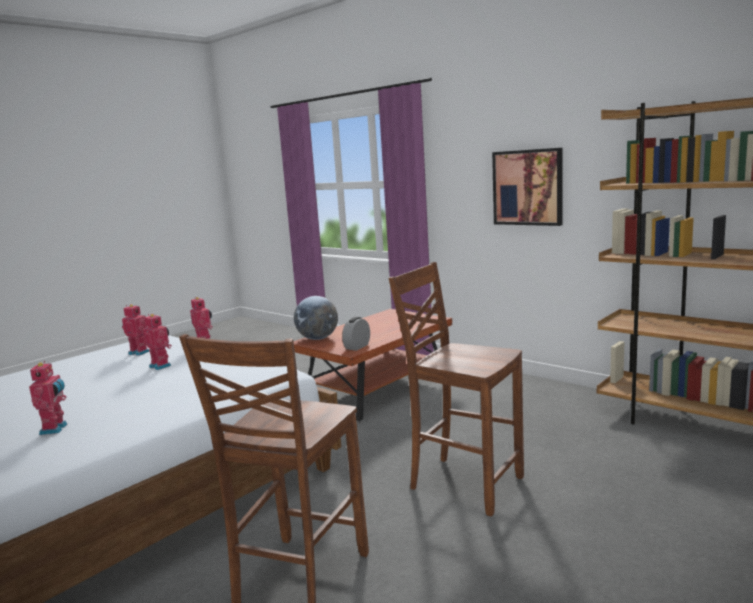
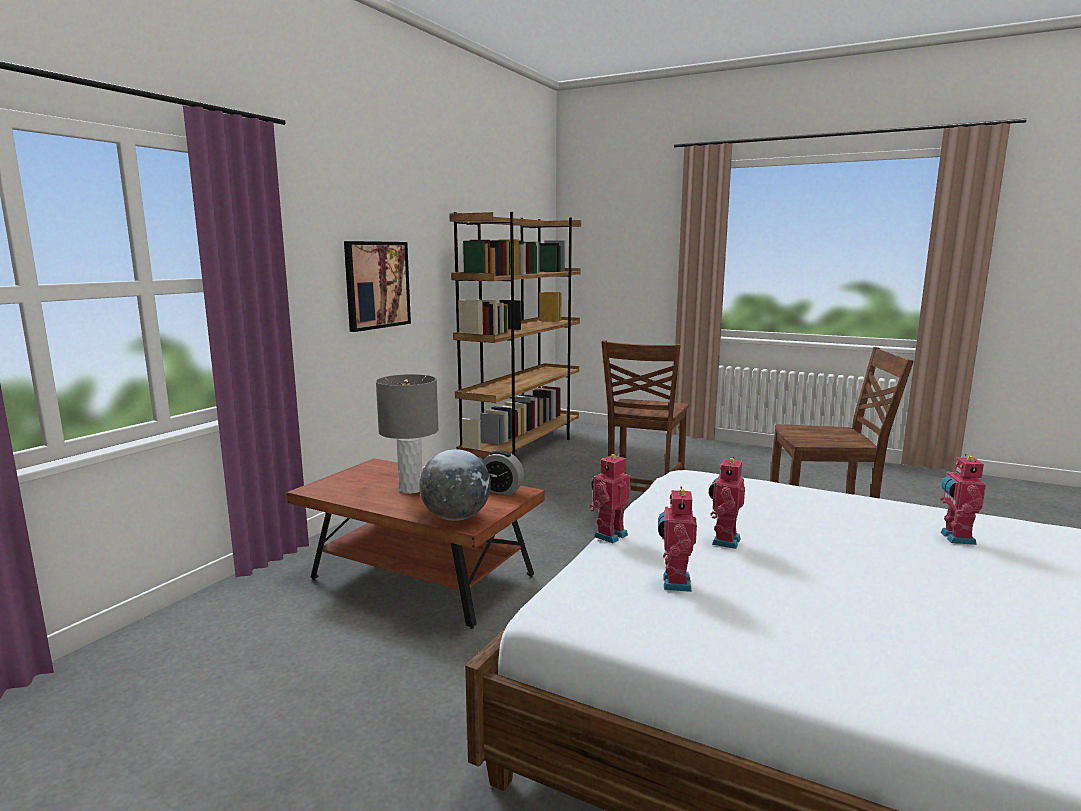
camera: 105 degrees left, 0 degrees up
(55, 429) = (955, 538): toy robot -> toy robot turned 60 degrees counterclockwise
(375, 328) = (411, 489): none -> grey table lamp

